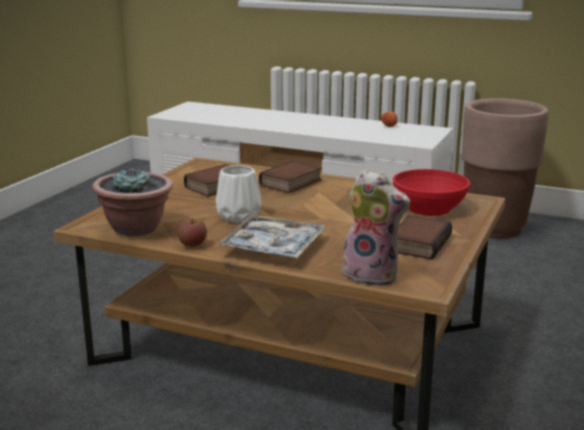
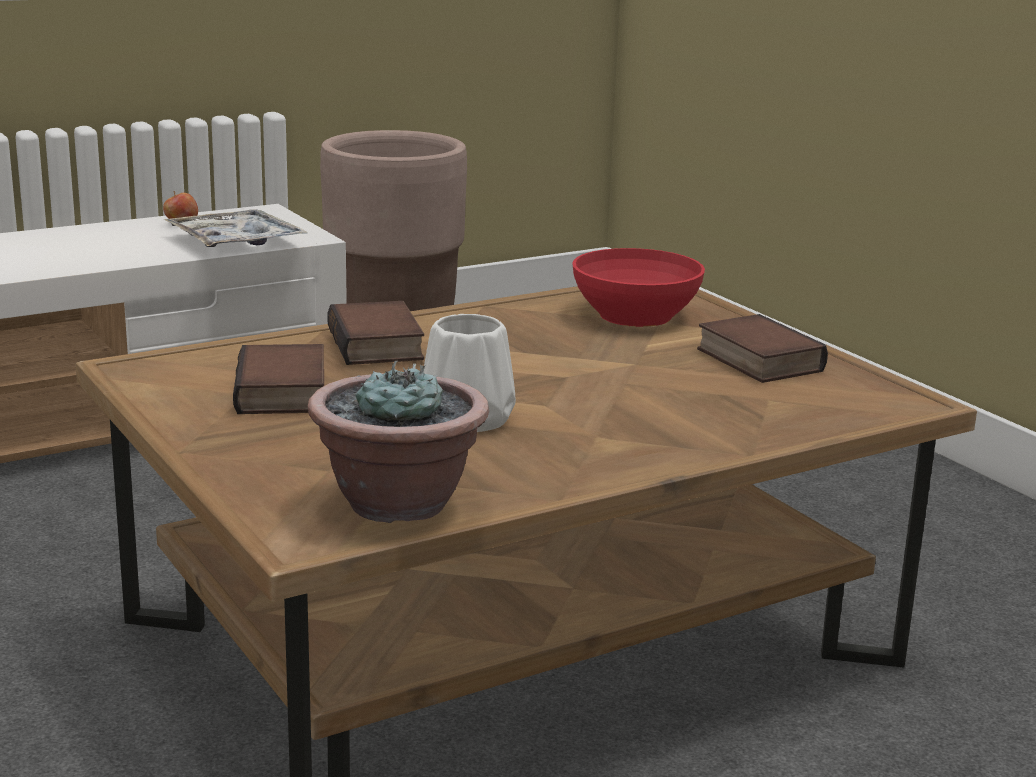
camera: 55 degrees left, 0 degrees up
(192, 244) = (549, 481): apple -> none
(273, 247) = (645, 437): tray -> tray (235, 242)
(373, 275) = (836, 415): plush toy -> none

